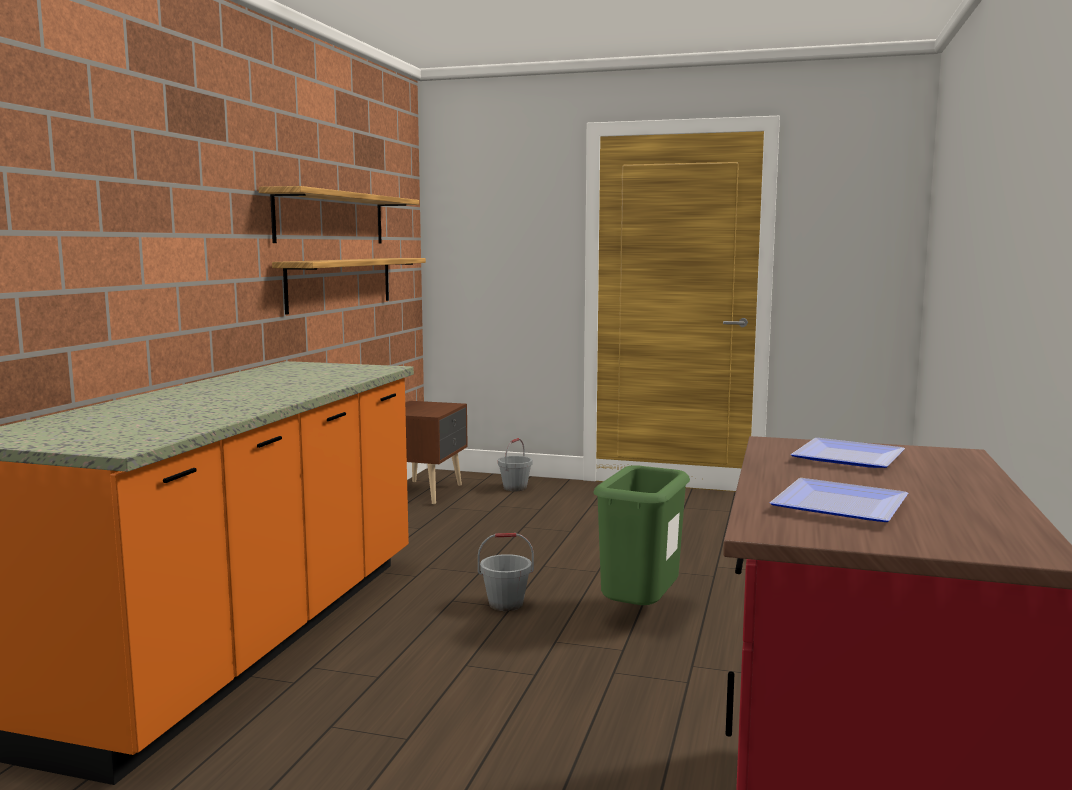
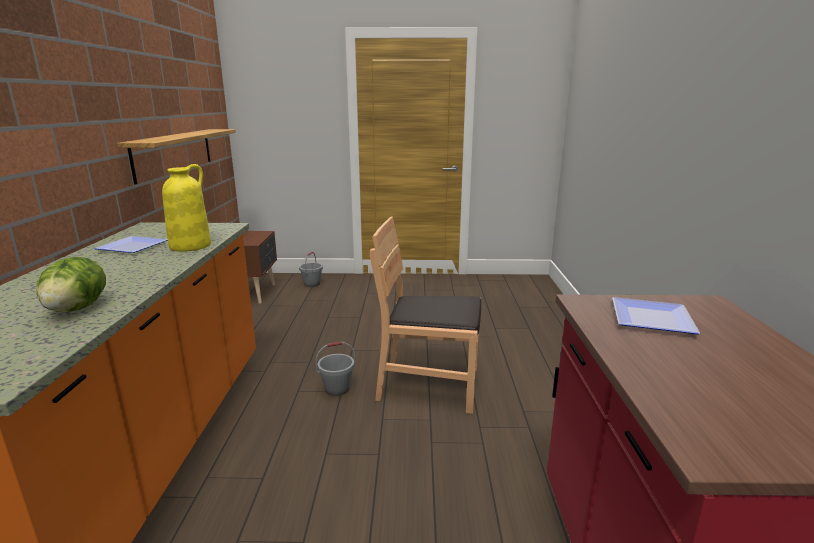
camera: 15 degrees left, 10 degrees up
(198, 414) = (76, 309): none -> lettuce
(331, 219) = (161, 102): shelf -> none
(334, 380) = (191, 246): none -> yellow vase
(639, 613) = (429, 384): green trash can -> brown chair
(844, 506) = (722, 396): plate -> plate (135, 247)

